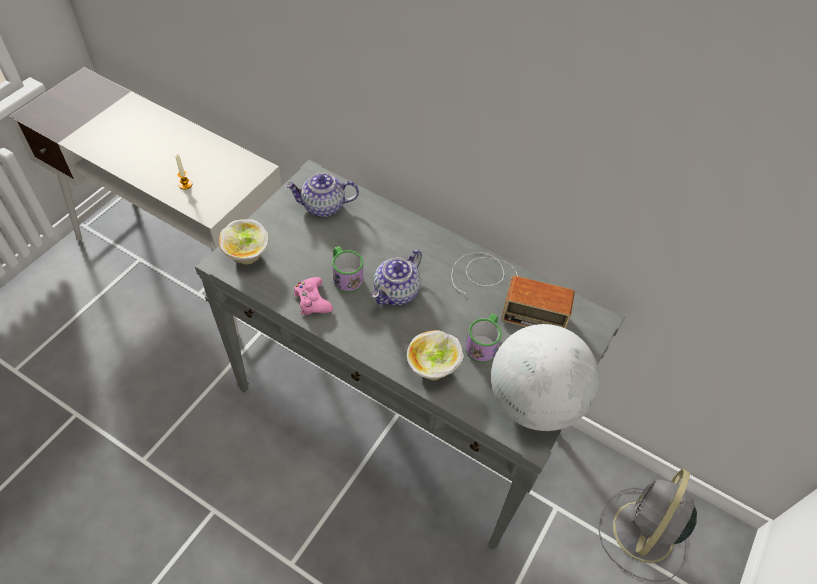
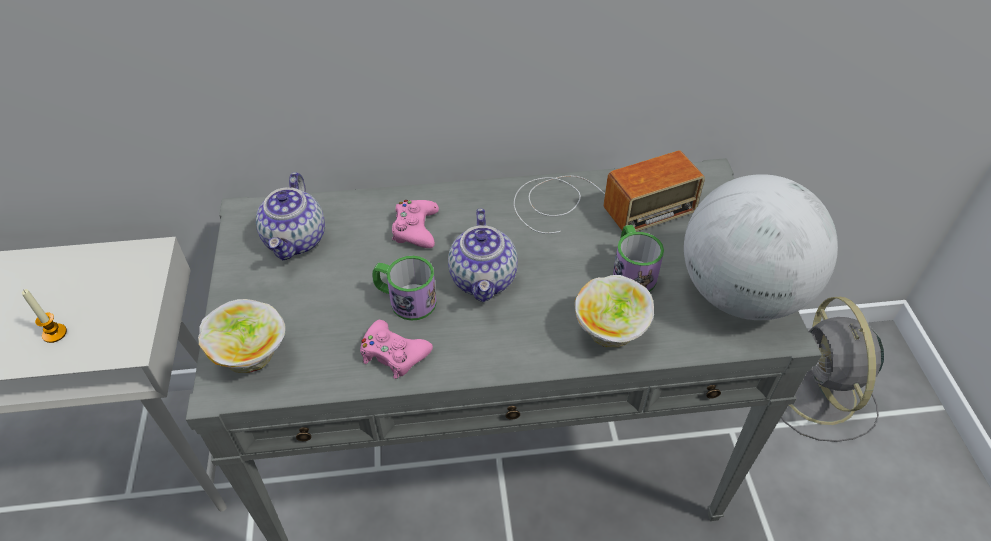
camera: 35 degrees left, 5 degrees down
(323, 207) = (296, 240): teapot -> teapot turned 45 degrees counterclockwise
(388, 240) = (415, 229): none -> pink game controller

